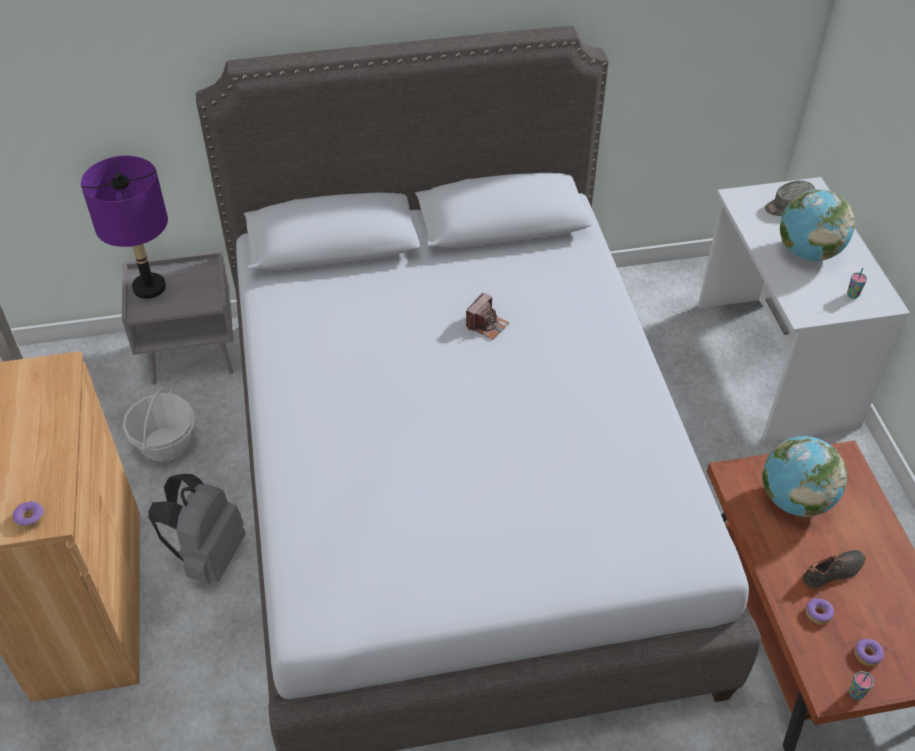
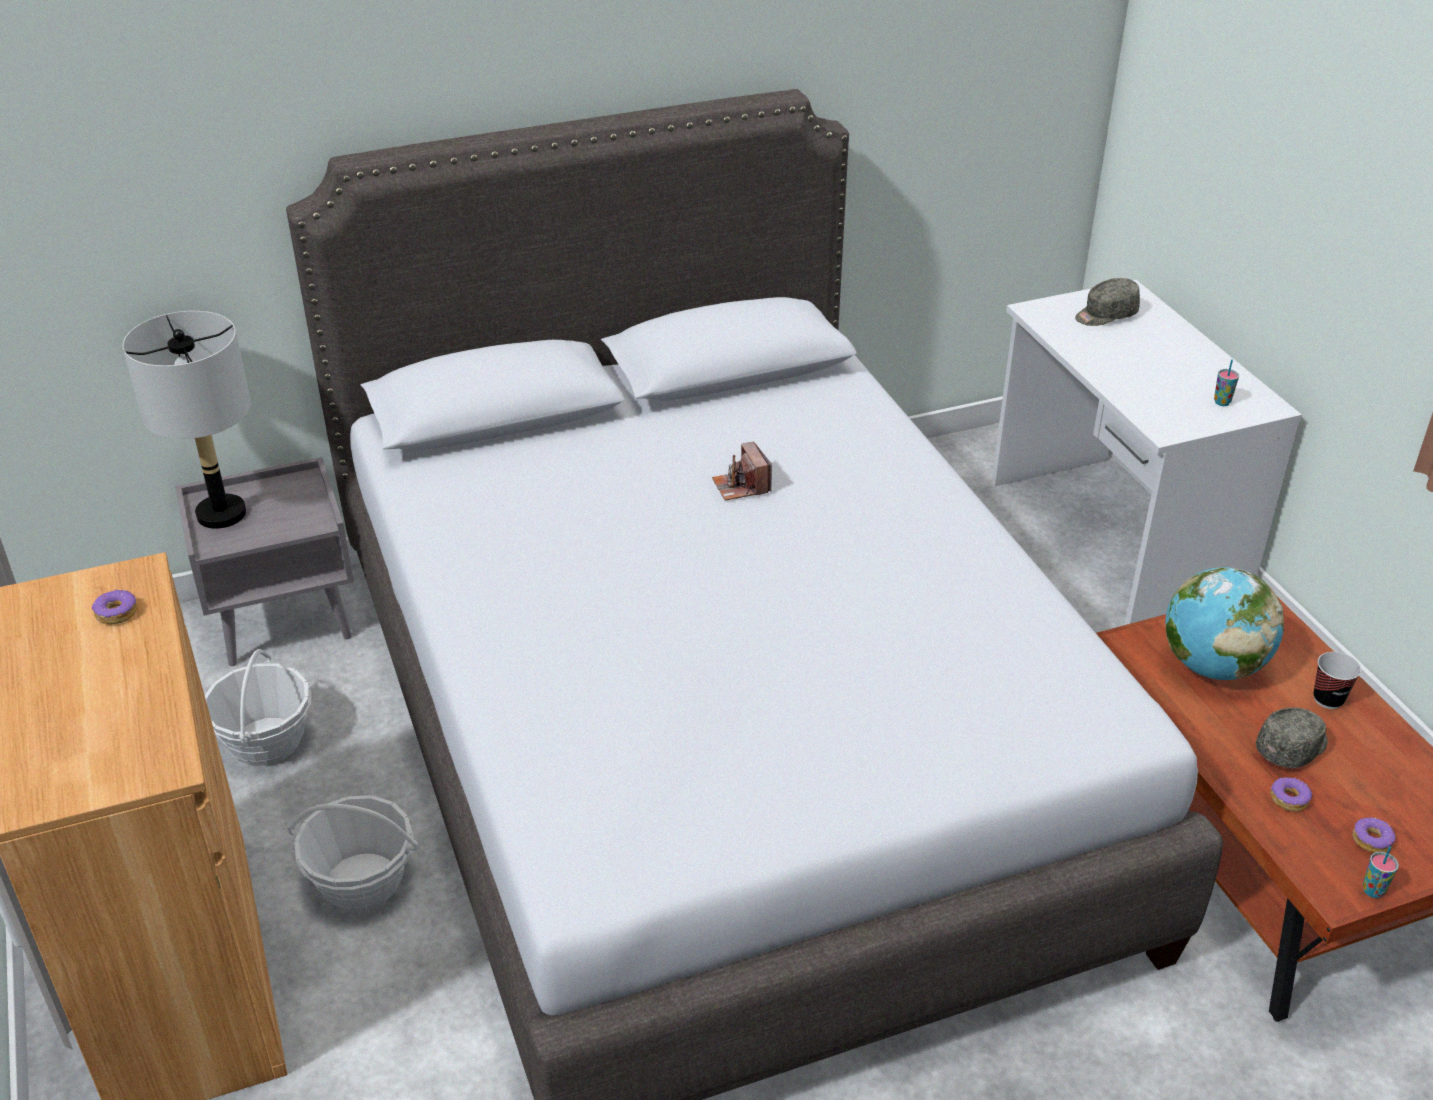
camera: 10 degrees left, 10 degrees down
(30, 518) = (132, 769): donut -> donut (116, 613)
(150, 287) = (222, 514): purple table lamp -> grey table lamp
(208, 556) = (362, 882): grey backpack -> basket
(487, 325) = (741, 486): camera -> camera turned 135 degrees clockwise
(808, 252) = (1148, 361): globe -> none
(833, 573) = (1292, 747): black shoe -> grey cap
(871, 538) = (1328, 699): none -> cup

